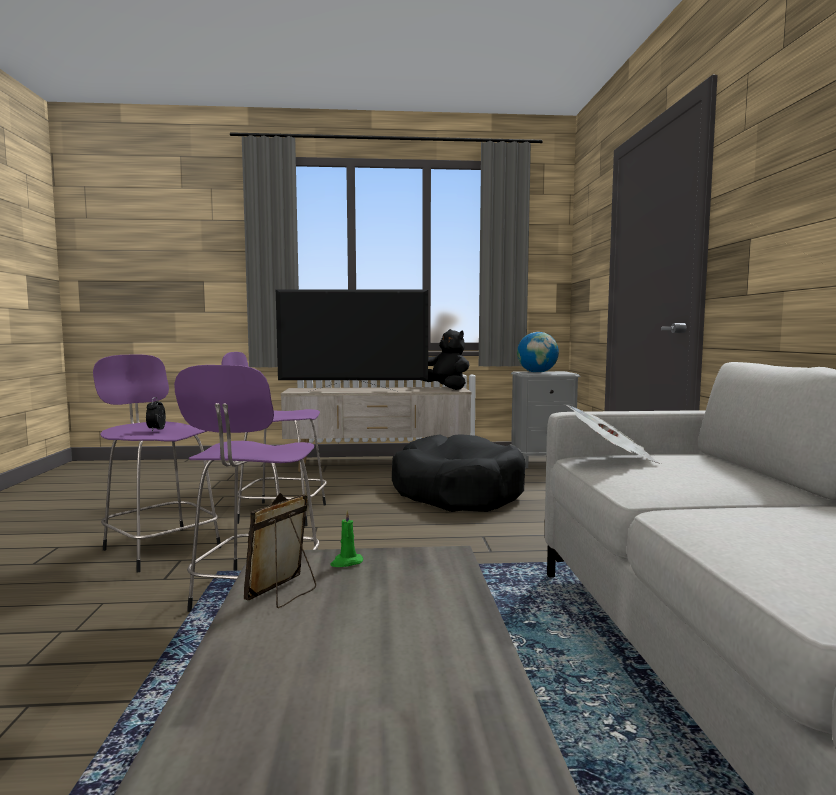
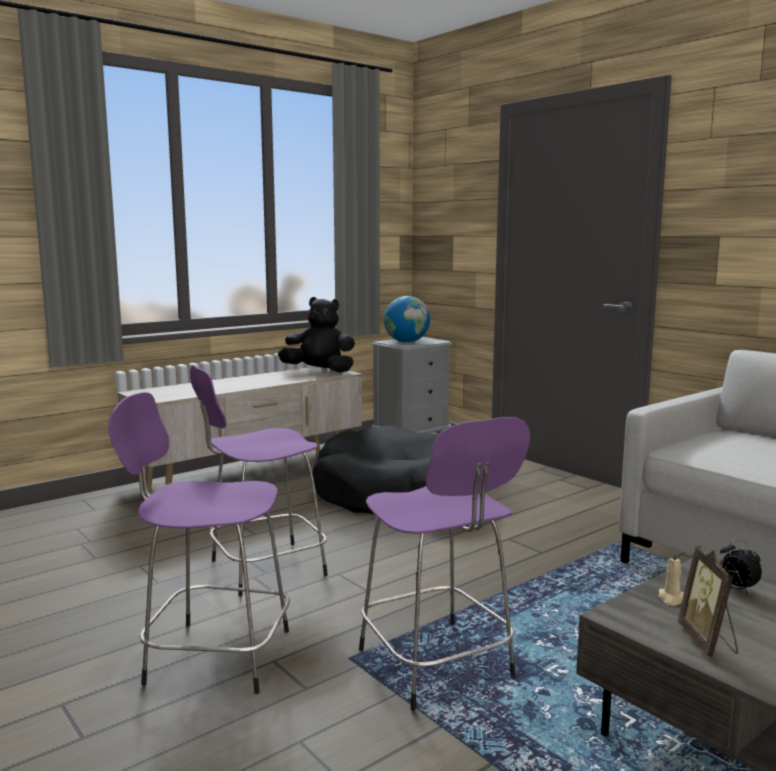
camera: 35 degrees left, 5 degrees up
(156, 430) = (211, 500): alarm clock -> alarm clock (736, 589)
(346, 562) = (671, 598): green candle -> beige candle
(353, 391) = (232, 389): television -> none
(612, 458) = (707, 448): newspaper -> none

